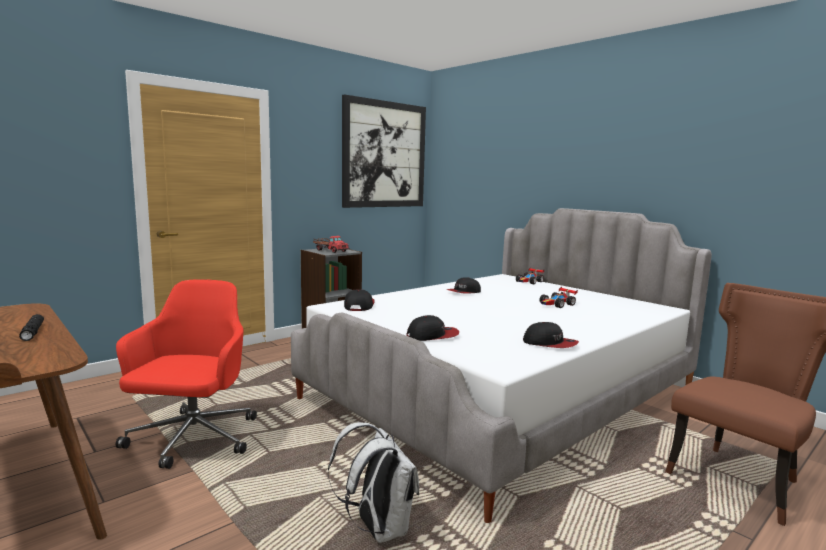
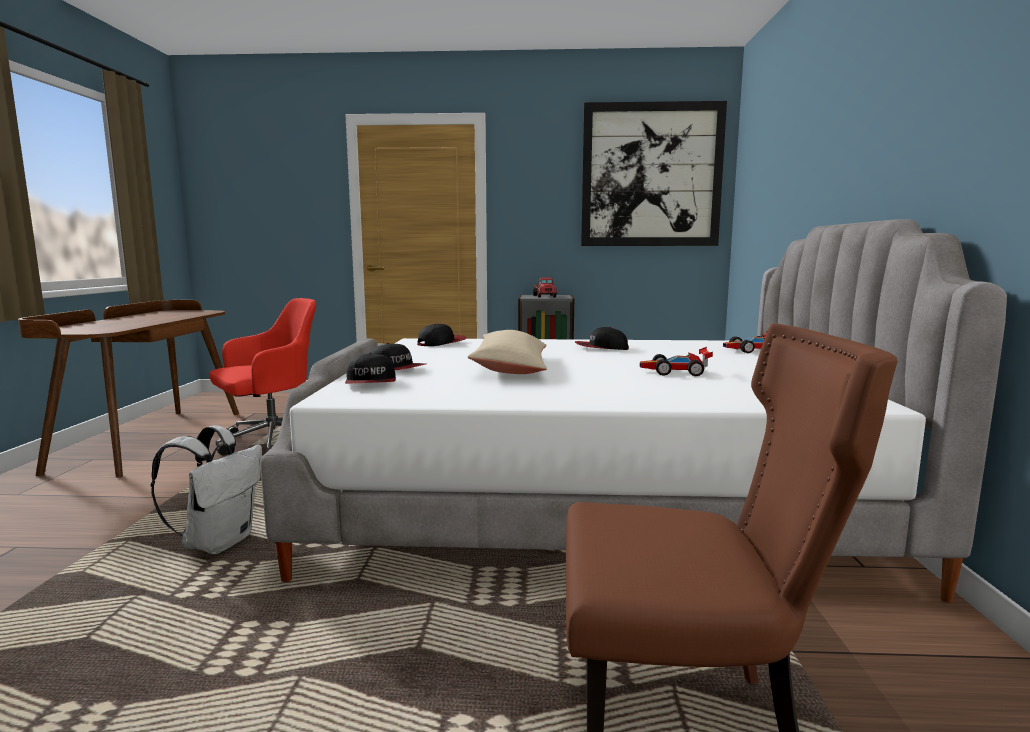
camera: 45 degrees right, 0 degrees up
(33, 332) = (155, 320): black flashlight -> none
(482, 318) = (511, 367): none -> beige pillow
(550, 344) = (475, 396): cap -> cap (371, 383)

